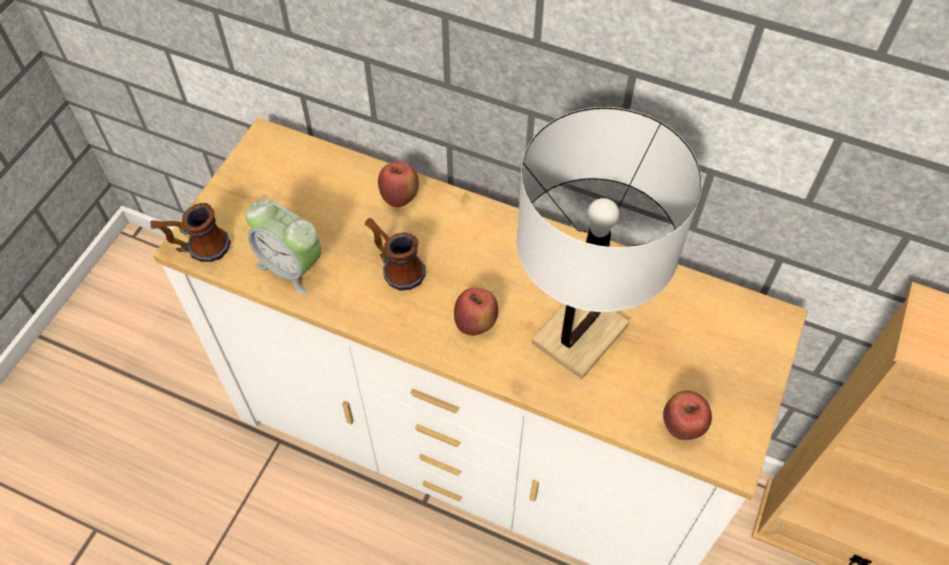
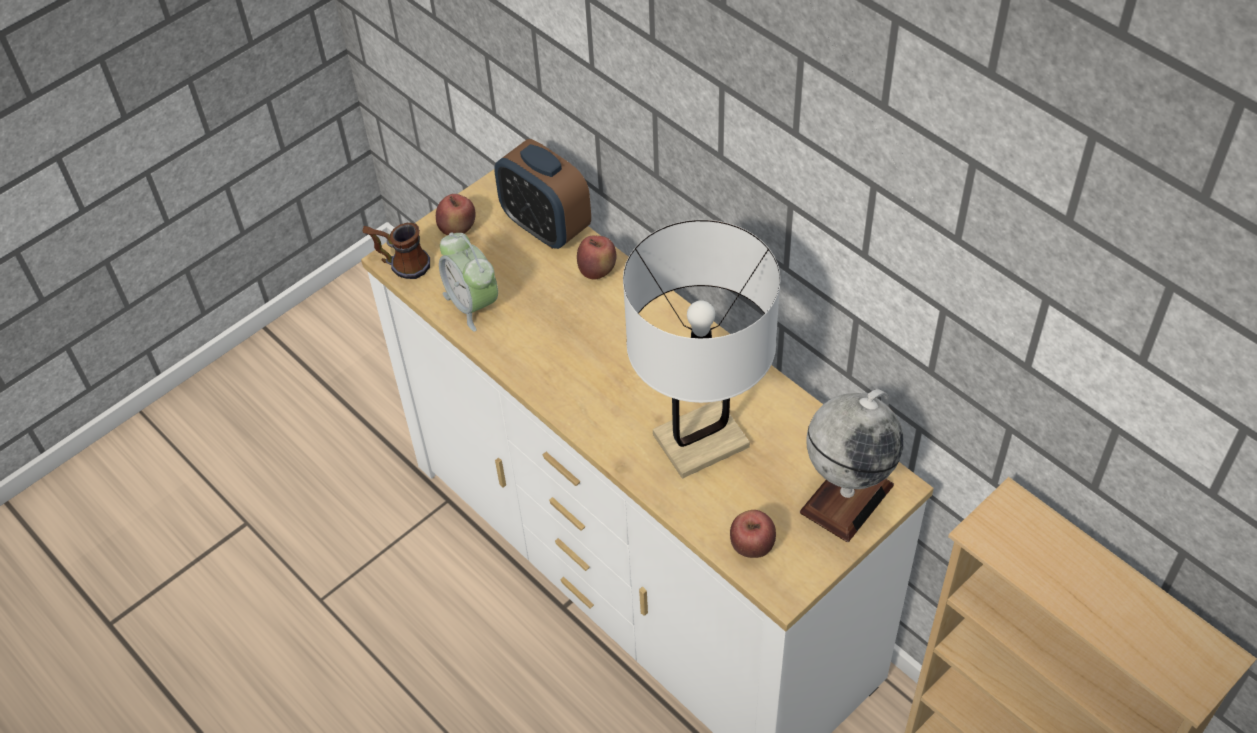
camera: 25 degrees right, 5 degrees down
(329, 168) = (546, 227): none -> alarm clock
(395, 267) = (563, 331): mug -> none
(475, 324) = (611, 402): apple -> apple (458, 230)
(740, 346) = (846, 498): none -> globe

